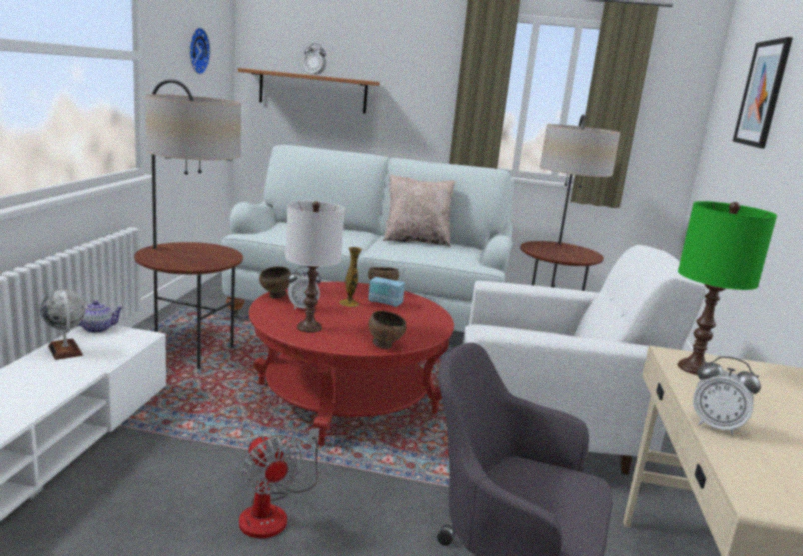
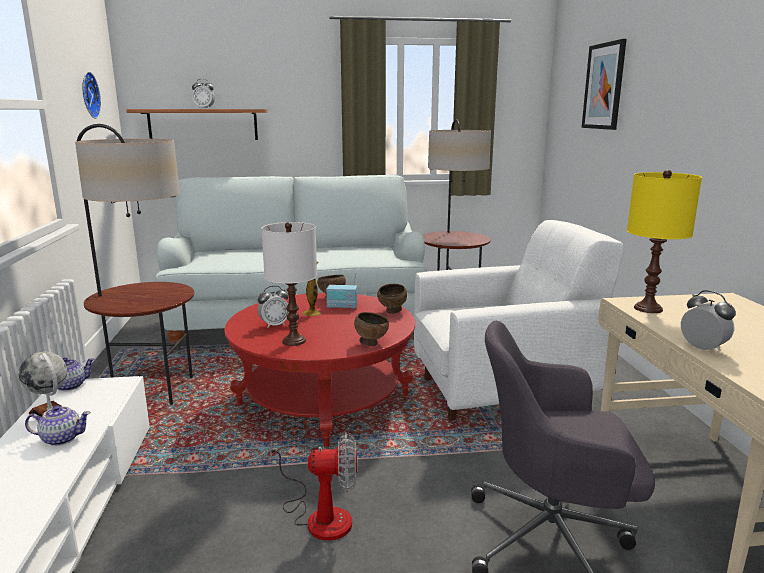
camera: 15 degrees left, 0 degrees up
(59, 374) = (61, 438): none -> teapot
(273, 511) = (320, 515): fan -> fan turned 45 degrees counterclockwise
(275, 297) = (242, 320): brown bowl -> brown bowl (392, 312)
(416, 241) = (335, 248): beige pillow -> none
(694, 368) = (647, 308): green table lamp -> yellow table lamp
(716, 426) = (702, 348): alarm clock -> alarm clock turned 135 degrees counterclockwise

